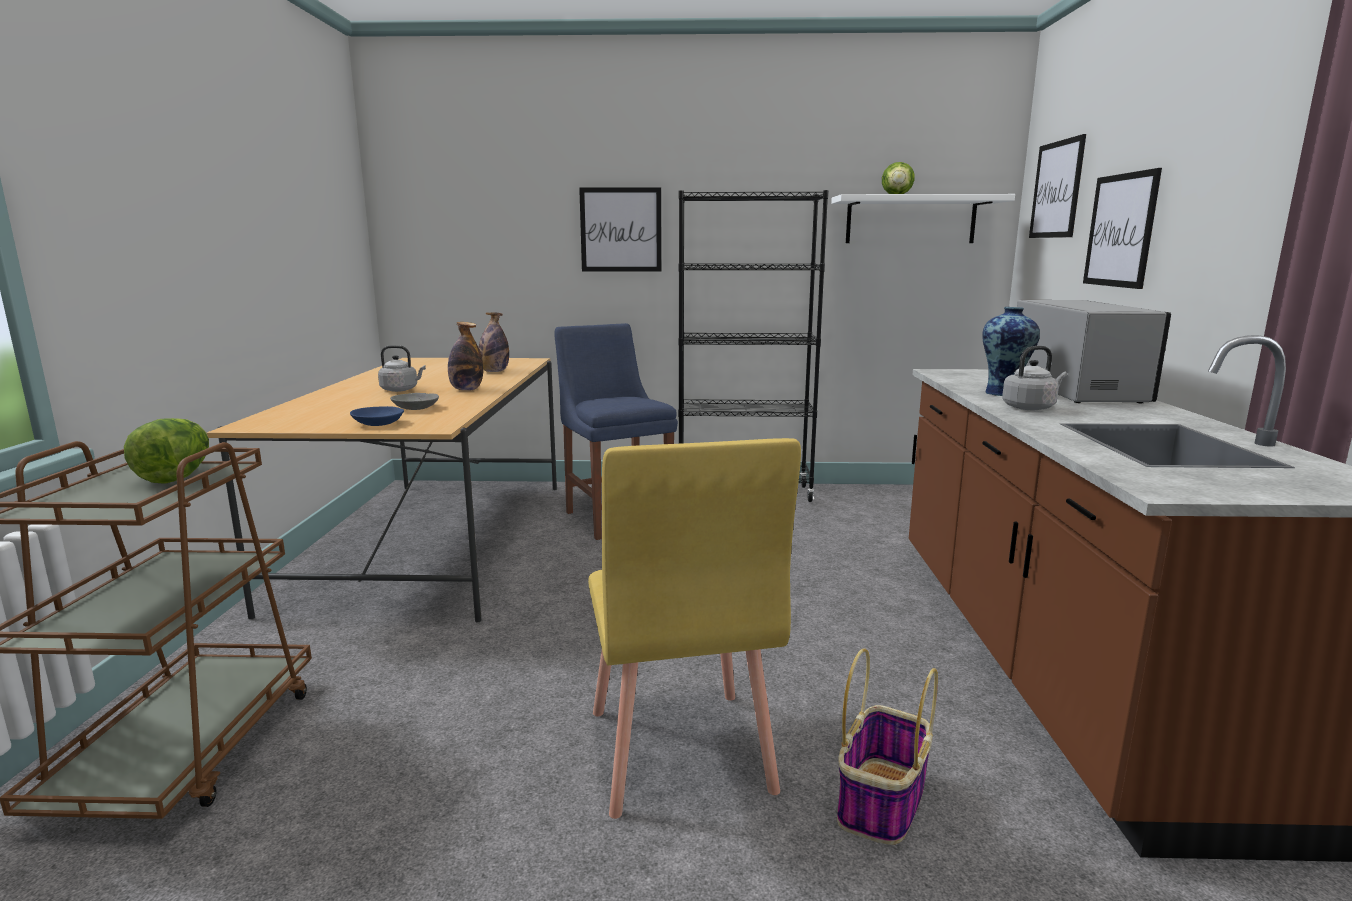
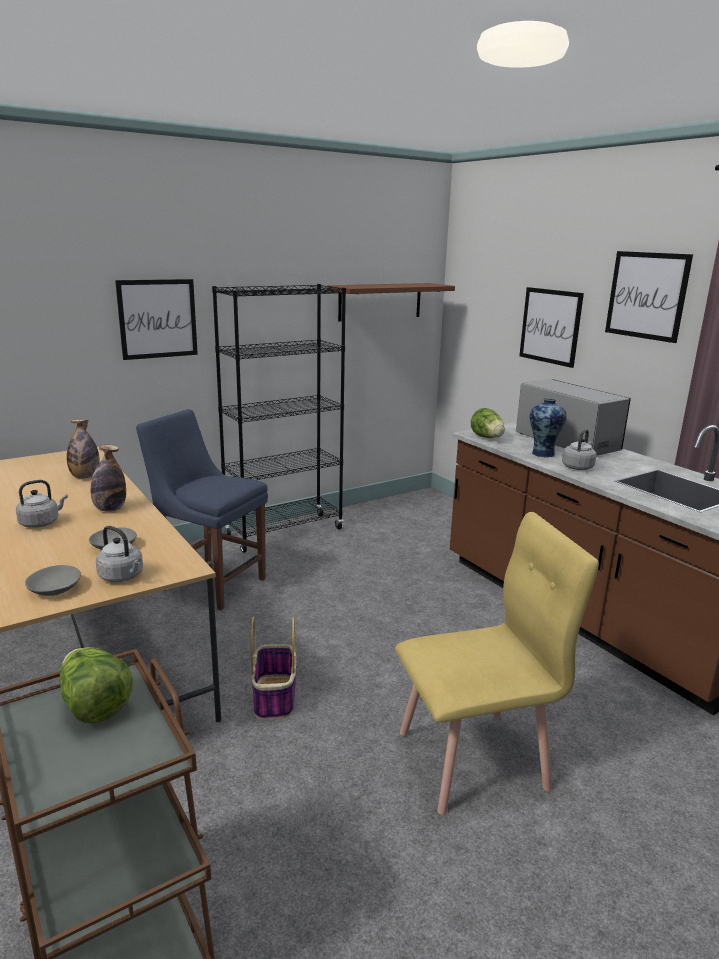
camera: 35 degrees left, 5 degrees up
(320, 422) = (55, 589): none -> grey bowl
(379, 424) = (123, 577): blue bowl -> grey kettle
(678, 751) = (474, 760): yellow chair -> yellow chair turned 60 degrees counterclockwise
(881, 803) = (599, 740): basket -> basket (274, 698)
(897, 194) = (380, 286): lettuce -> lettuce (487, 438)
(910, 220) = (380, 301): white shelf -> brown shelf
(1056, 189) = (484, 285): picture -> picture (646, 295)

